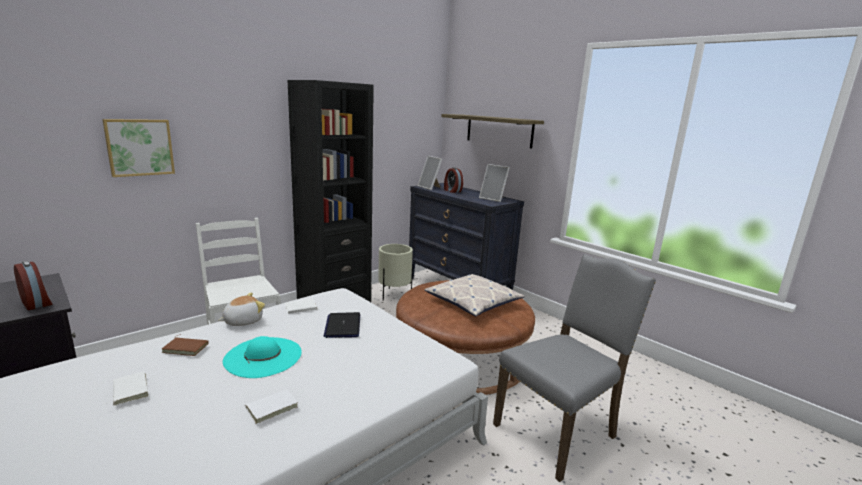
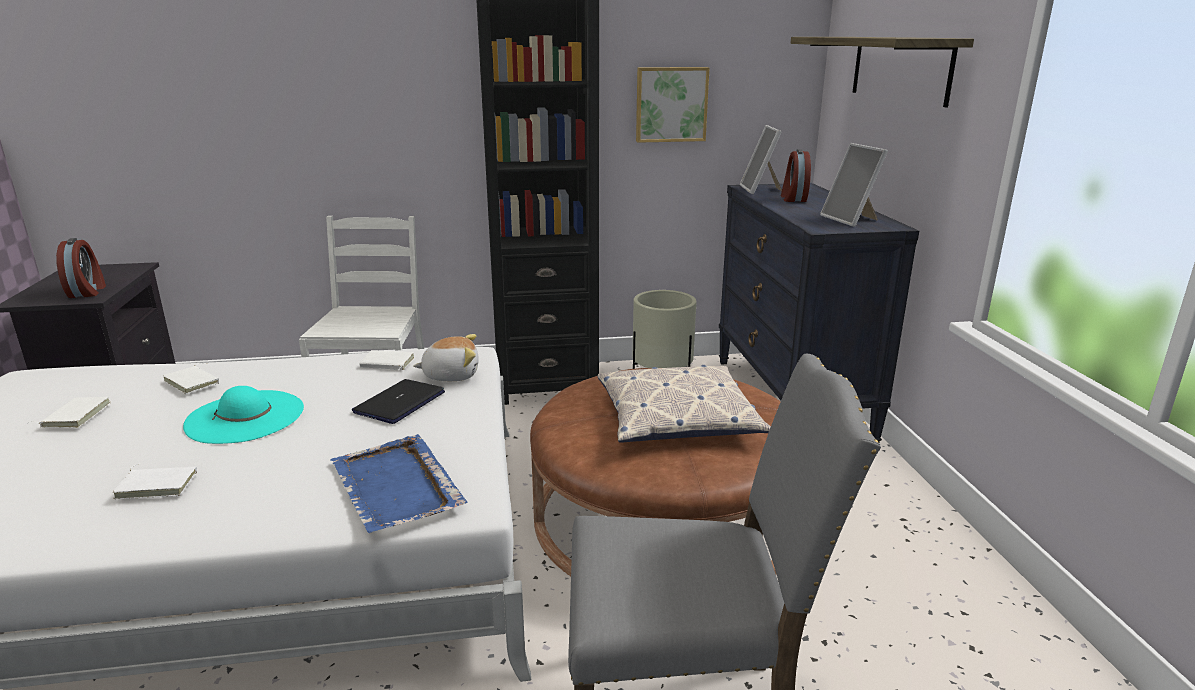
camera: 35 degrees right, 5 degrees up
(139, 147) = (258, 100): picture -> picture (671, 104)
(186, 347) = (194, 382): brown book -> white book
(242, 321) = (298, 364): plush toy -> plush toy (451, 375)
(407, 364) = (396, 487): none -> blue tray

